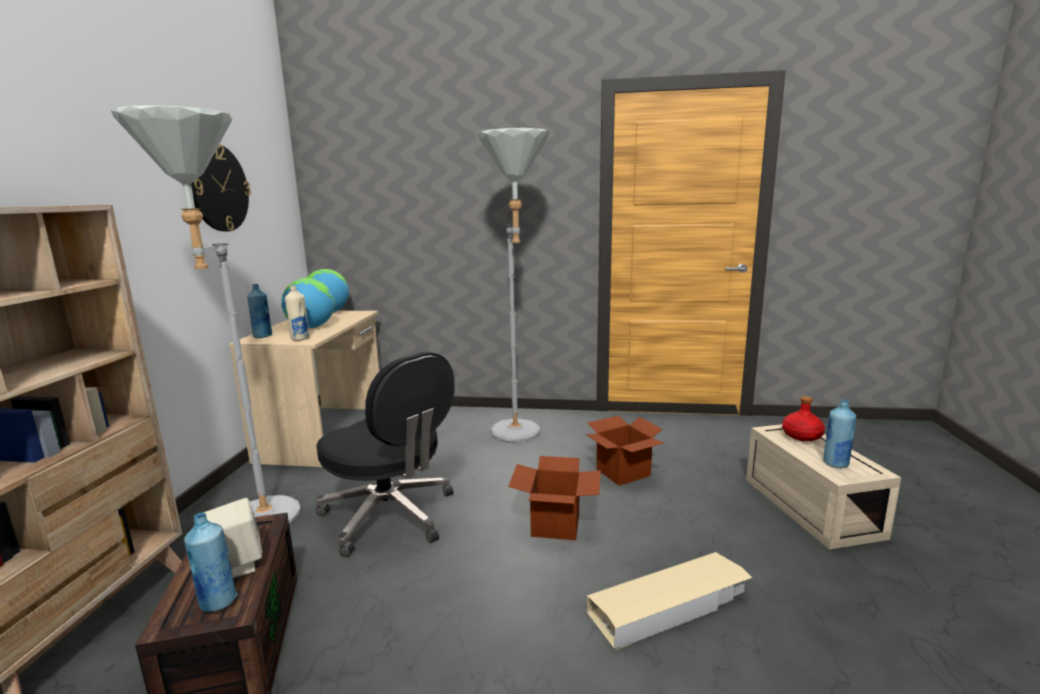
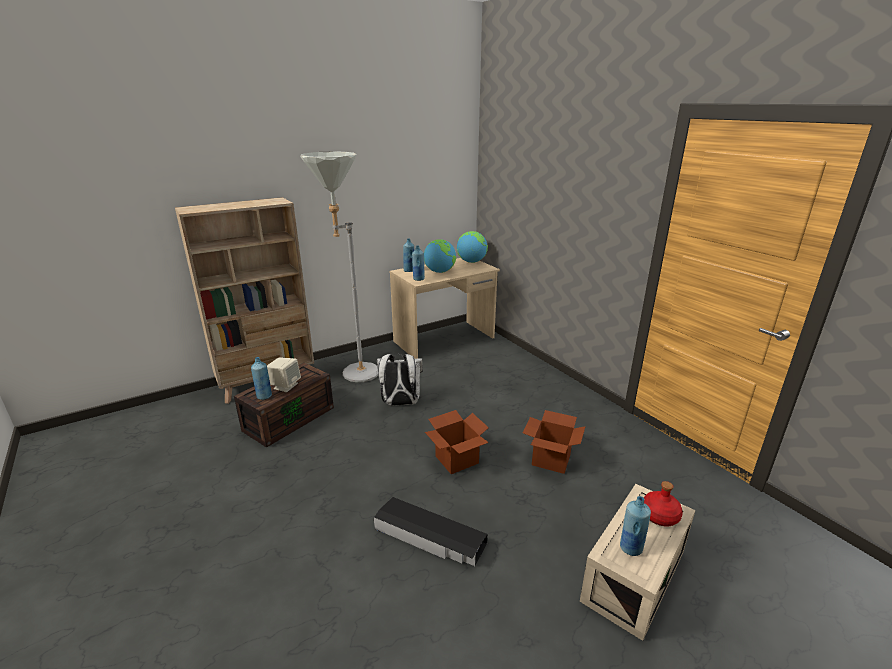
camera: 50 degrees right, 10 degrees up
(218, 188) = (400, 176): wall clock -> none
(300, 339) = (418, 279): beige bottle -> blue bottle
(390, 516) = (400, 403): black office chair -> white backpack
(519, 436) = (535, 398): grey floor lamp -> none
(670, 605) = (430, 537): beige storage box -> black storage box

